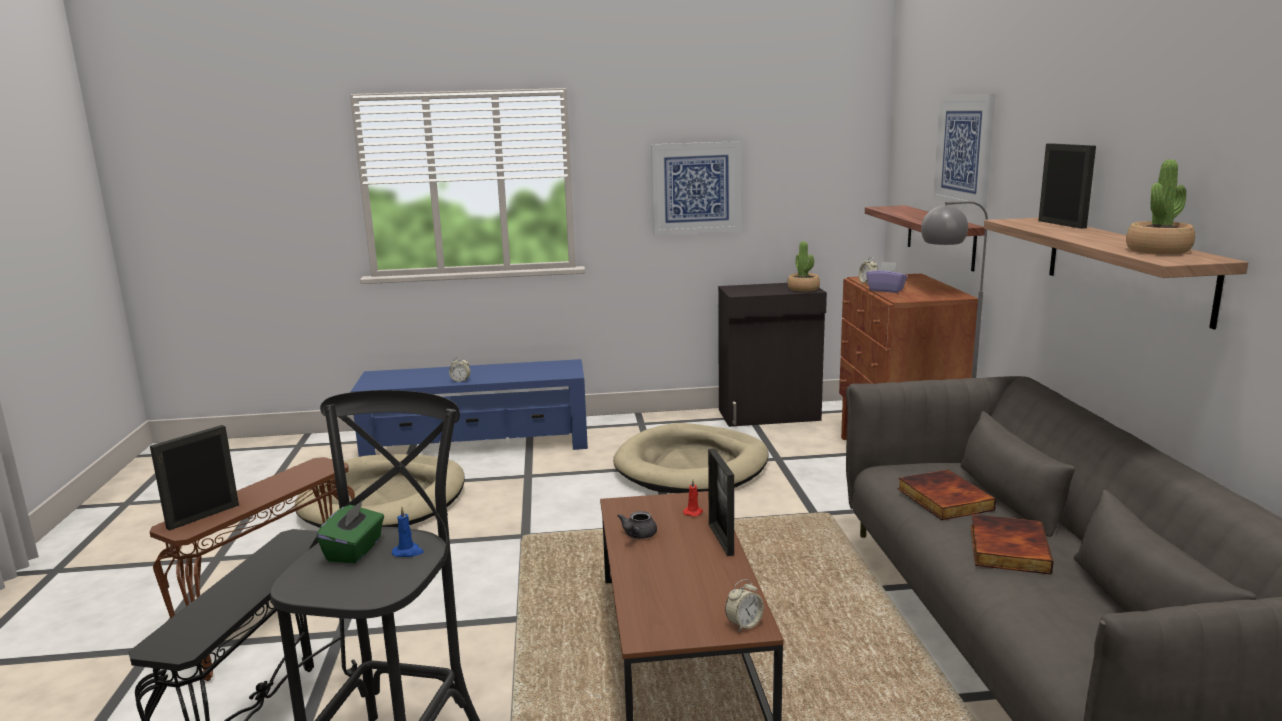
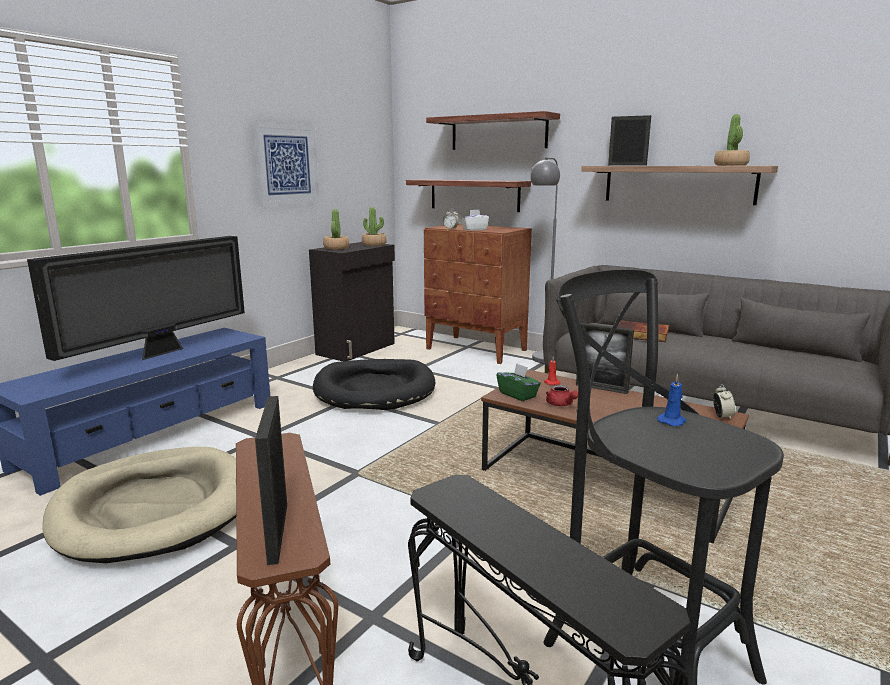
camera: 50 degrees left, 0 degrees up
(355, 550) = (643, 438): green tissue box -> green tissue box (518, 395)
(460, 381) = (146, 365): alarm clock -> none
(492, 372) = (162, 352): none -> television
(637, 535) = (561, 404): grey teapot -> red teapot
(692, 466) = (374, 389): beige dog bed -> black dog bed
(748, 288) = (336, 248): none -> potted plant
(886, 290) = (474, 229): purple tissue box -> white tissue box
(964, 150) = (498, 133): picture -> shelf
(1006, 548) = (713, 343): book -> none

